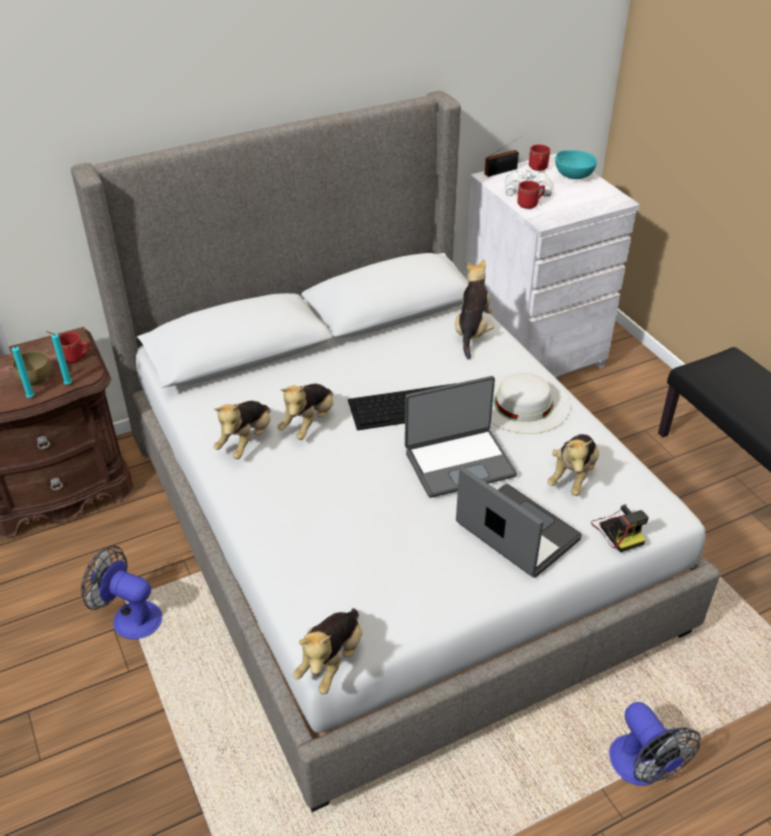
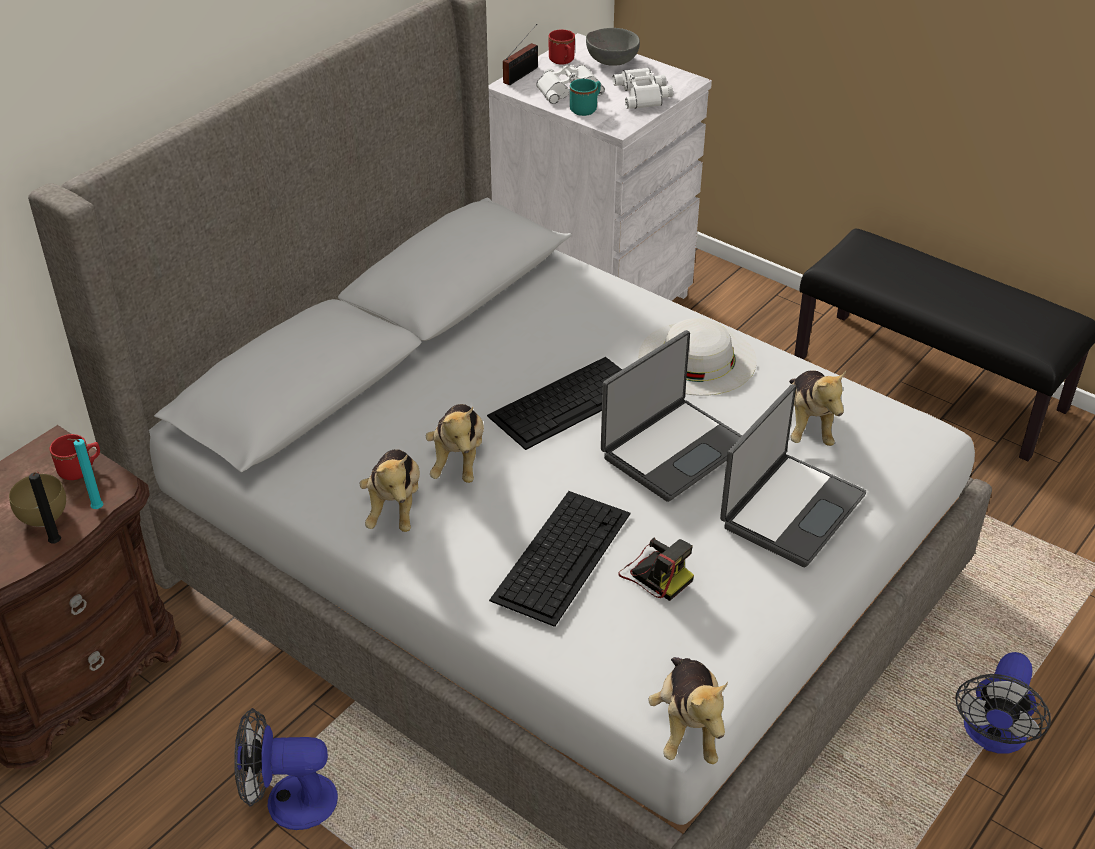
camera: 25 degrees left, 0 degrees up
(31, 398) = (56, 544): turquoise candle -> black candle
(329, 509) = (562, 554): none -> keyboard
(472, 332) = (579, 289): plush toy -> none
(516, 533) = (790, 510): laptop -> laptop turned 105 degrees clockwise
(530, 204) = (586, 108): red mug -> turquoise mug
(573, 175) = (611, 61): turquoise bowl -> grey bowl
(580, 203) = (644, 94): none -> white binoculars
(618, 531) = (895, 470): camera -> camera (655, 574)
(642, 769) = (993, 736): fan -> fan turned 75 degrees clockwise

